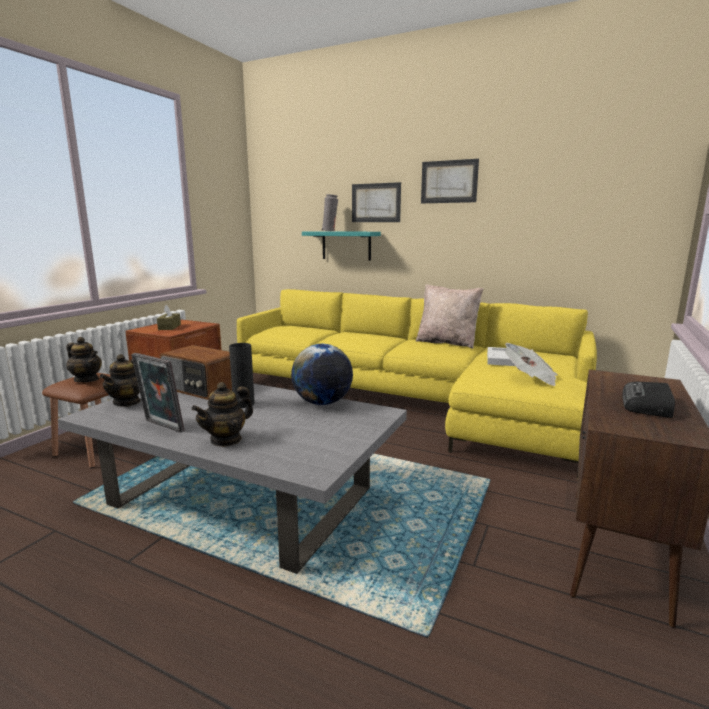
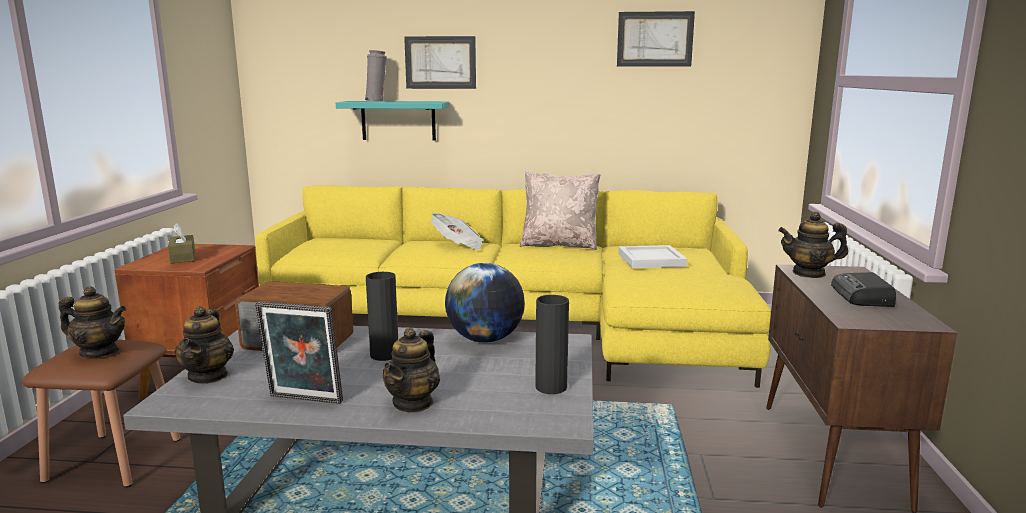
camera: 20 degrees left, 0 degrees up
(334, 444) = (551, 387): none -> black vase
(449, 181) = (540, 37): picture -> picture (655, 39)
(530, 378) = (689, 280): newspaper -> newspaper (458, 246)
(613, 379) = (809, 273): none -> teapot

